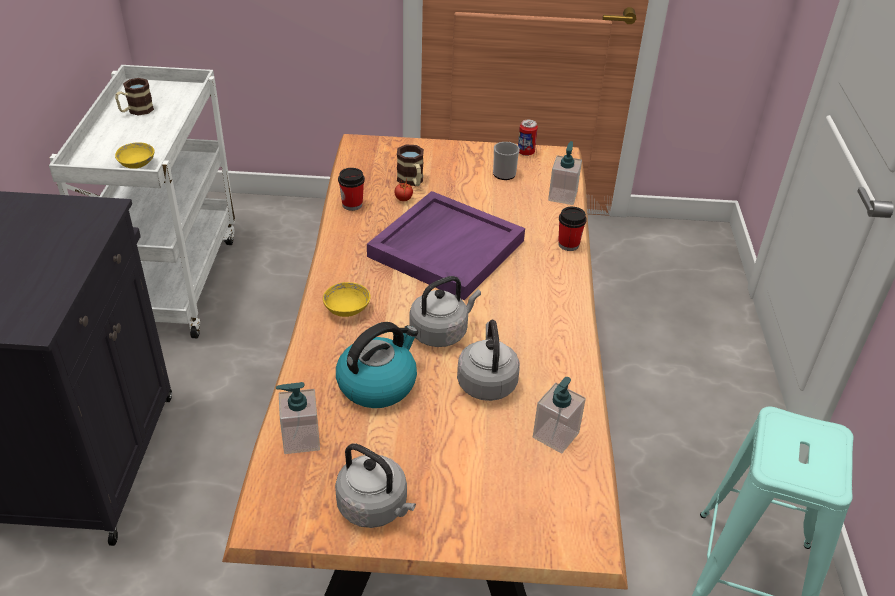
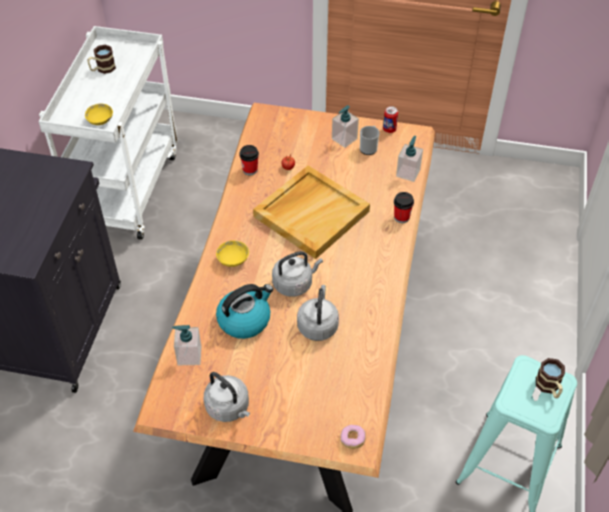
camera: 10 degrees right, 10 degrees up
(412, 181) = (297, 151): mug -> mug (549, 387)
(446, 247) = (311, 213): purple tray -> beige tray
(555, 435) = (355, 369): soap dispenser -> soap dispenser (344, 139)
(577, 534) = (352, 439): none -> donut

